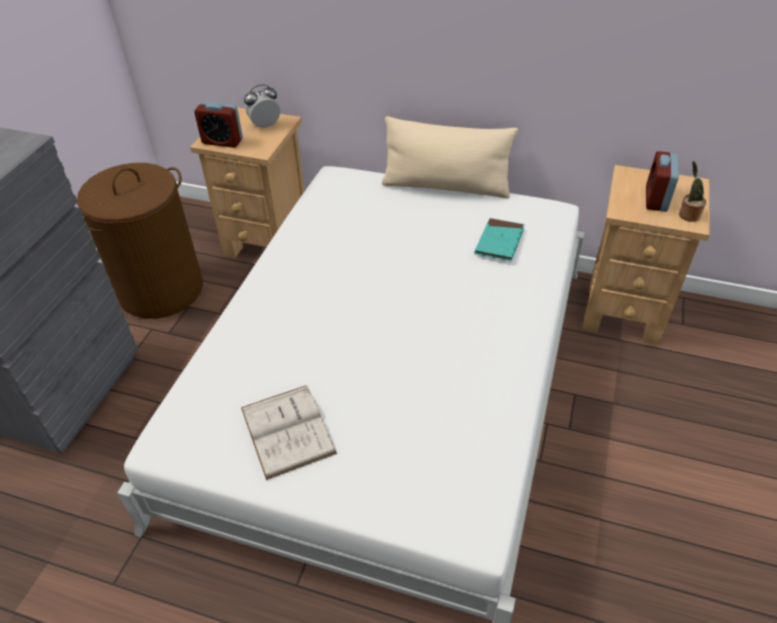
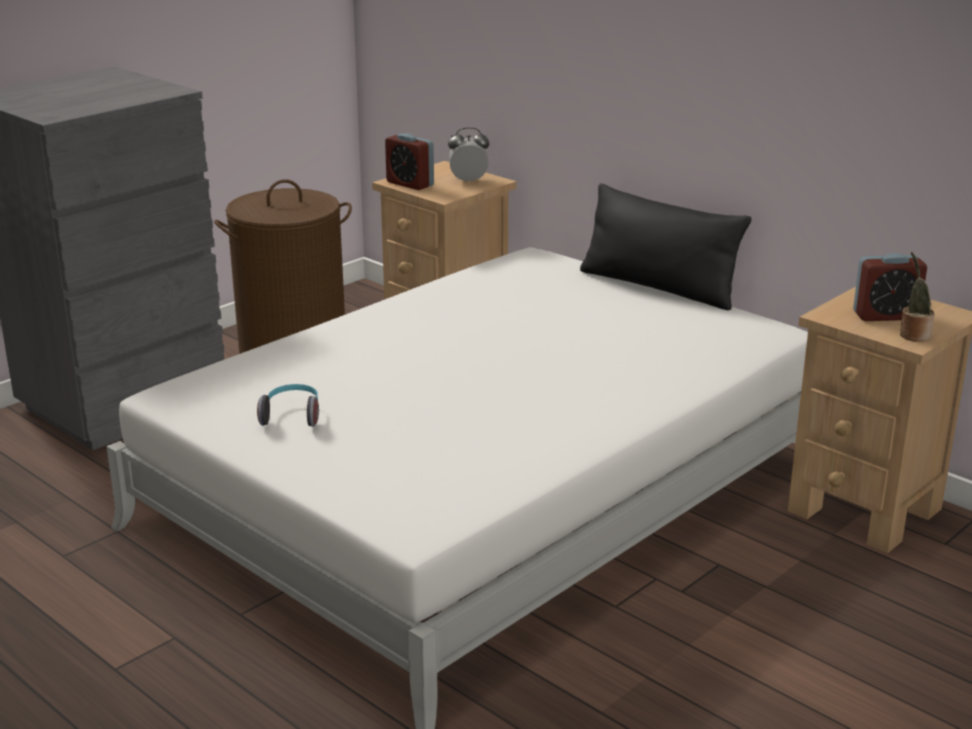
camera: 25 degrees right, 20 degrees down
(287, 430) = (292, 415): white book -> headphones
(446, 186) = (658, 287): beige pillow -> black pillow
(499, 242) = (673, 338): turquoise book -> none
(656, 199) = (885, 315): alarm clock -> alarm clock turned 135 degrees counterclockwise

